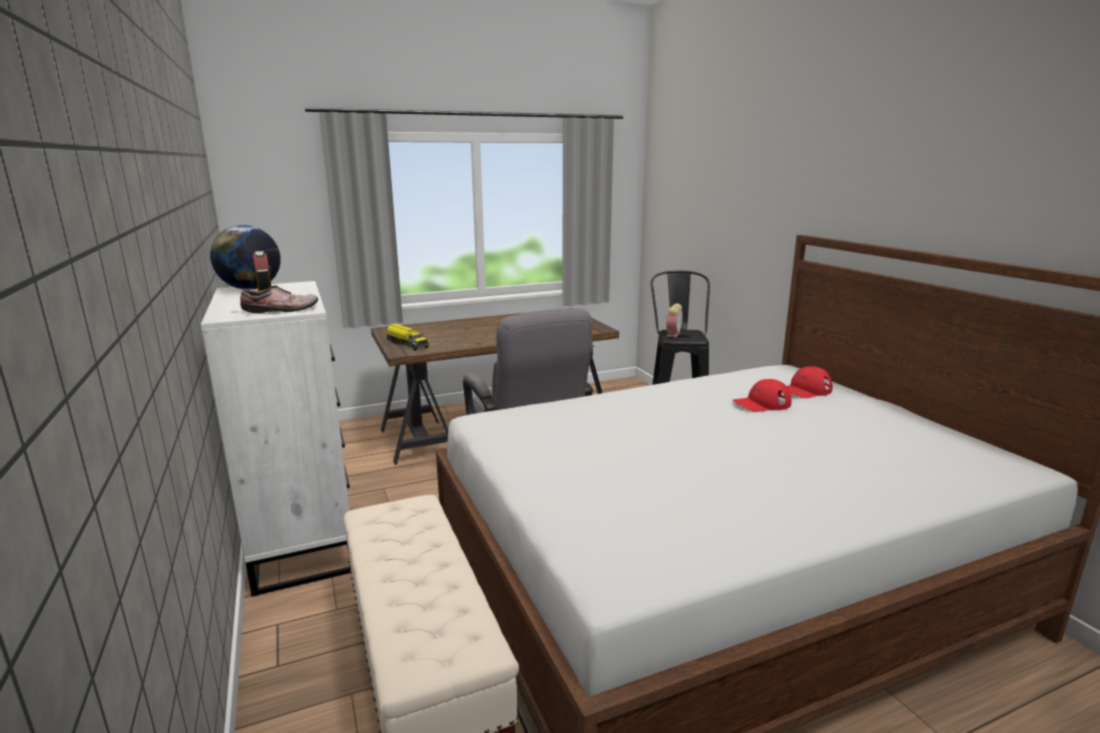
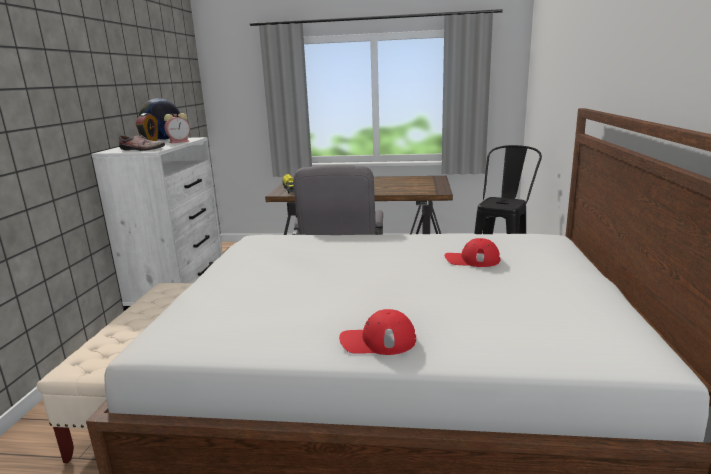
camera: 30 degrees right, 0 degrees up
(673, 334) = (494, 201): alarm clock -> alarm clock (180, 142)
(805, 390) = (534, 256): red cap -> red cap (377, 341)

